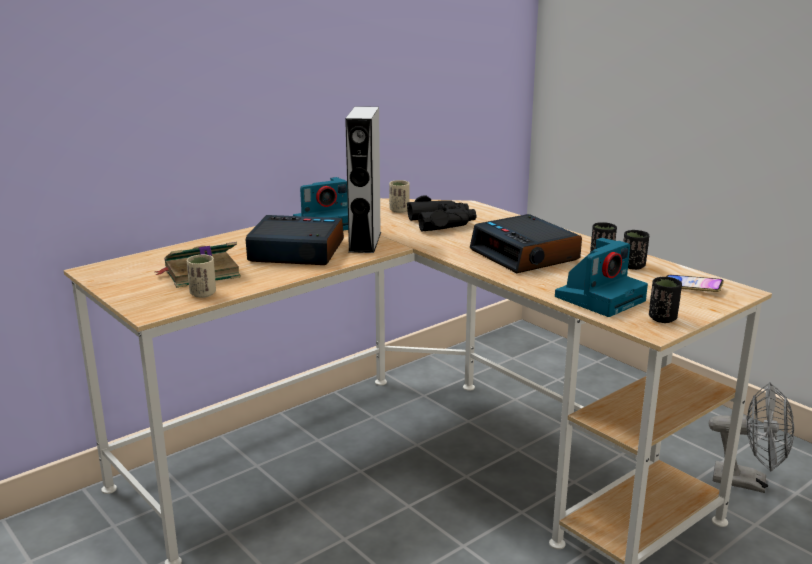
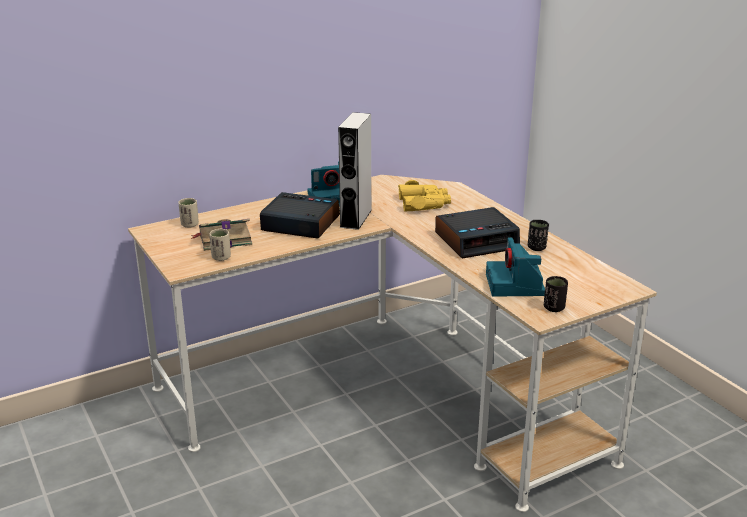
camera: 10 degrees right, 5 degrees up
(399, 210) = (394, 189): beige cup -> beige cup (190, 225)
(442, 223) = (424, 203): black binoculars -> yellow binoculars
(526, 255) = (477, 240): alarm clock -> alarm clock turned 90 degrees counterclockwise
(600, 298) = (515, 285): camera -> camera turned 120 degrees clockwise
(633, 266) = (558, 258): black cup -> none
(692, 287) = (594, 281): phone -> none
(748, 482) = (656, 435): grey fan -> none

